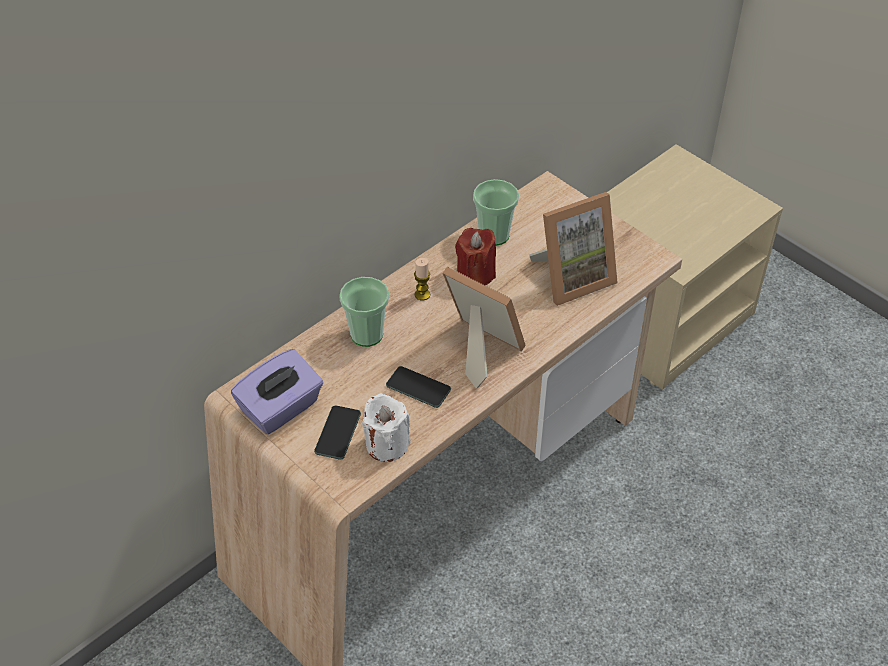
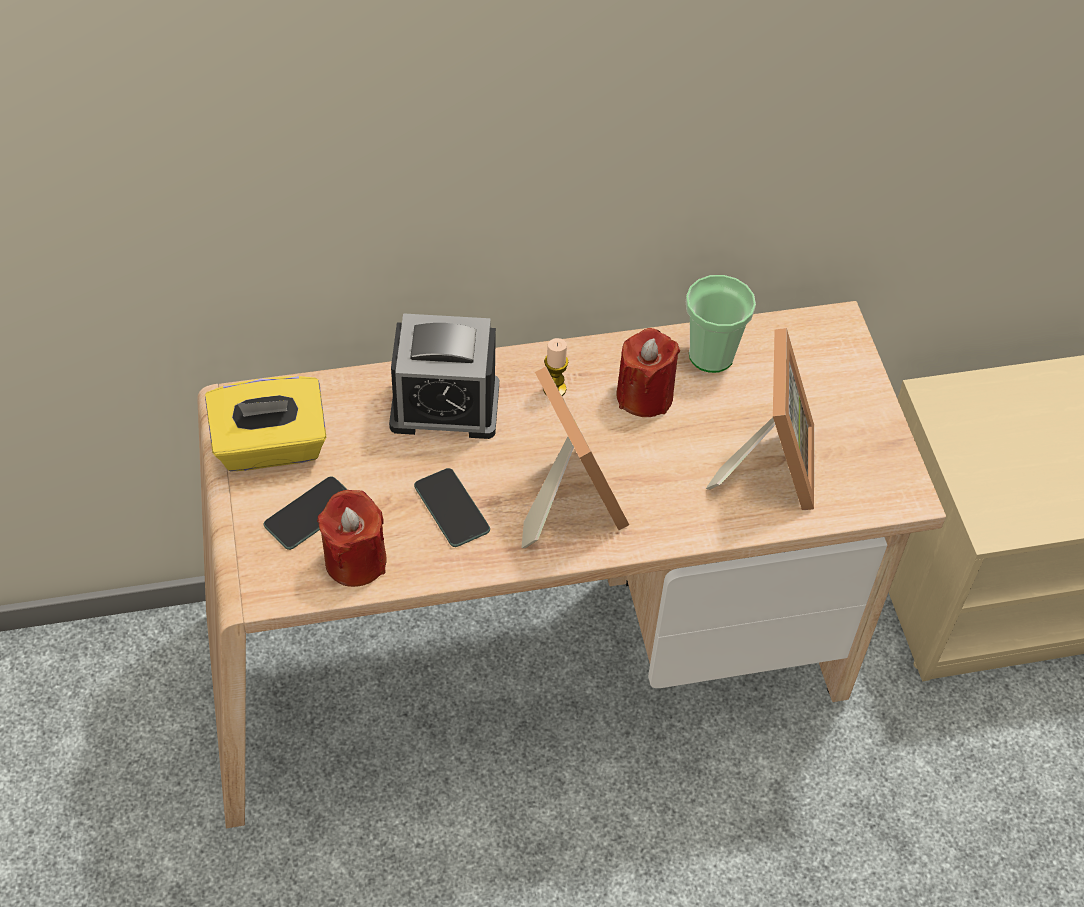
camera: 30 degrees right, 5 degrees up
(281, 409) = (271, 447): purple tissue box -> yellow tissue box
(367, 334) = (445, 406): cup -> alarm clock
(387, 444) = (355, 561): white candle -> red candle
(572, 277) = (768, 464): picture frame -> picture frame turned 90 degrees counterclockwise

